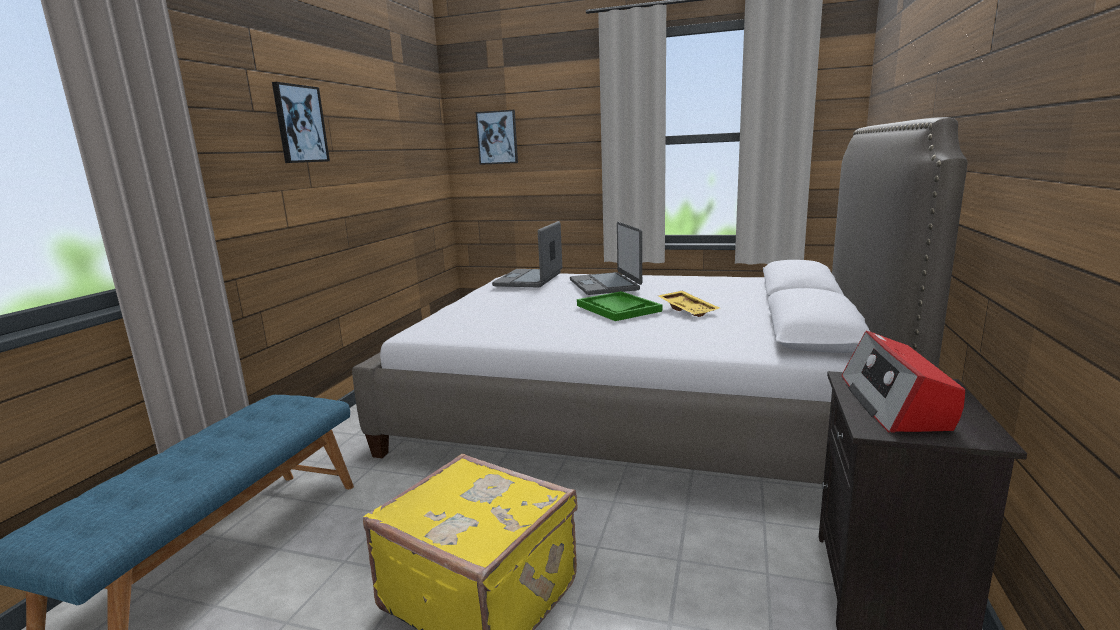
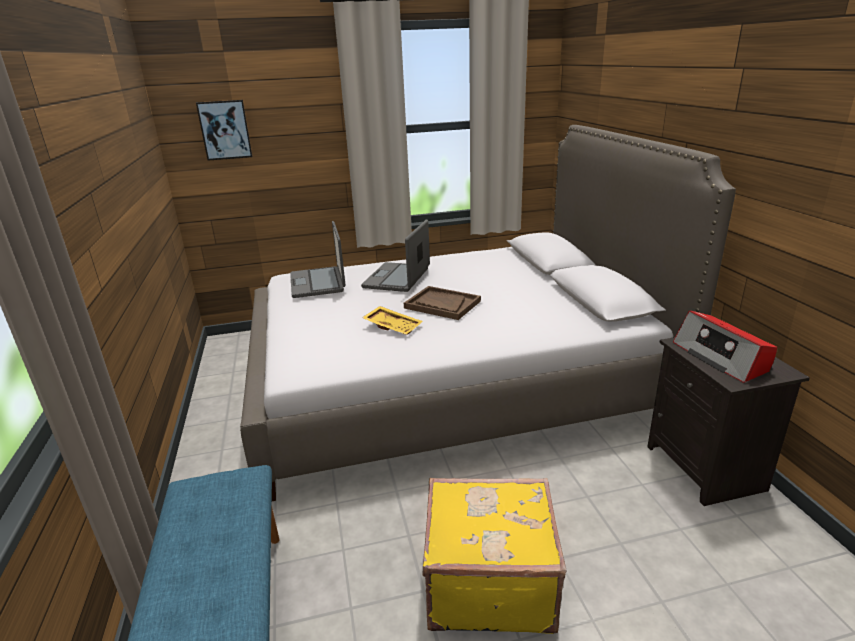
camera: 30 degrees left, 10 degrees up
(300, 124) = (83, 162): picture -> none
(605, 285) = (397, 278): laptop -> laptop turned 60 degrees clockwise
(618, 308) = (442, 304): green tray -> brown tray
(688, 310) = (496, 295): yellow tray -> yellow tray (393, 326)

